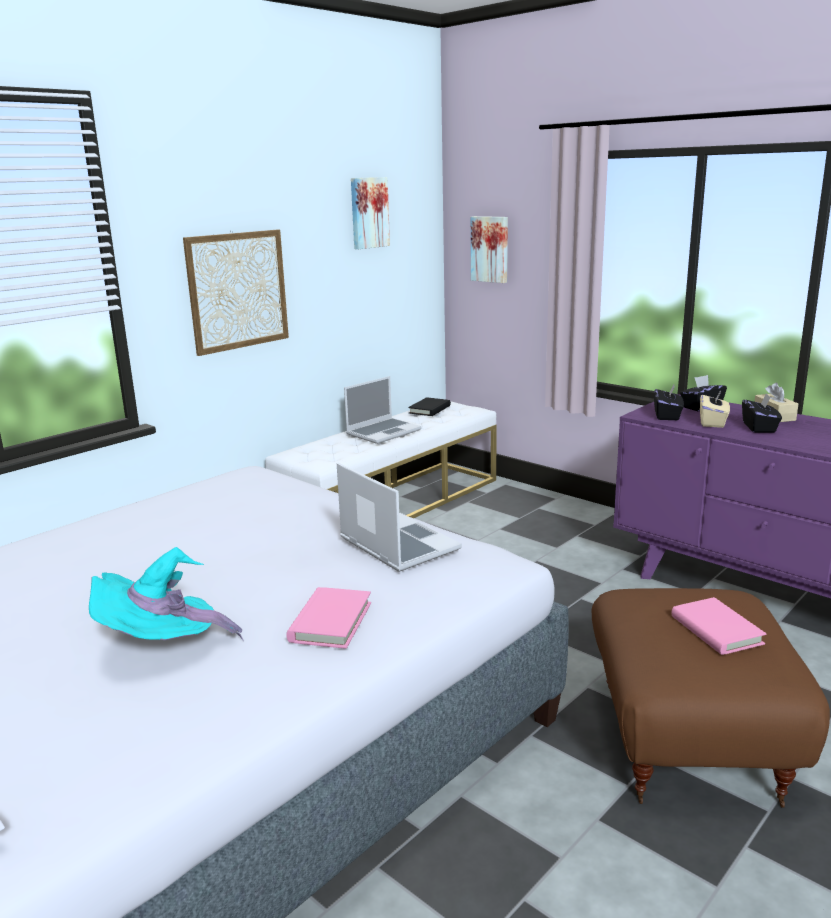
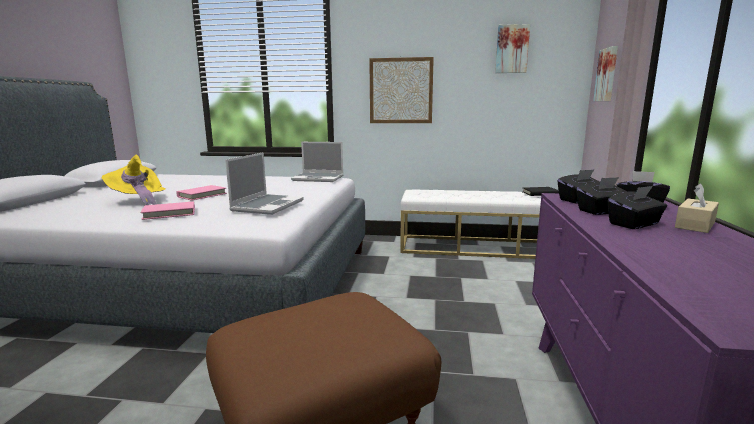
camera: 55 degrees right, 5 degrees down
(163, 647) = (138, 201): turquoise hat -> yellow hat
(383, 432) = (481, 194): laptop -> laptop (319, 178)
(712, 422) = (602, 211): beige tissue box -> black tissue box
(716, 630) = (318, 333): pink book -> pink book (202, 195)

